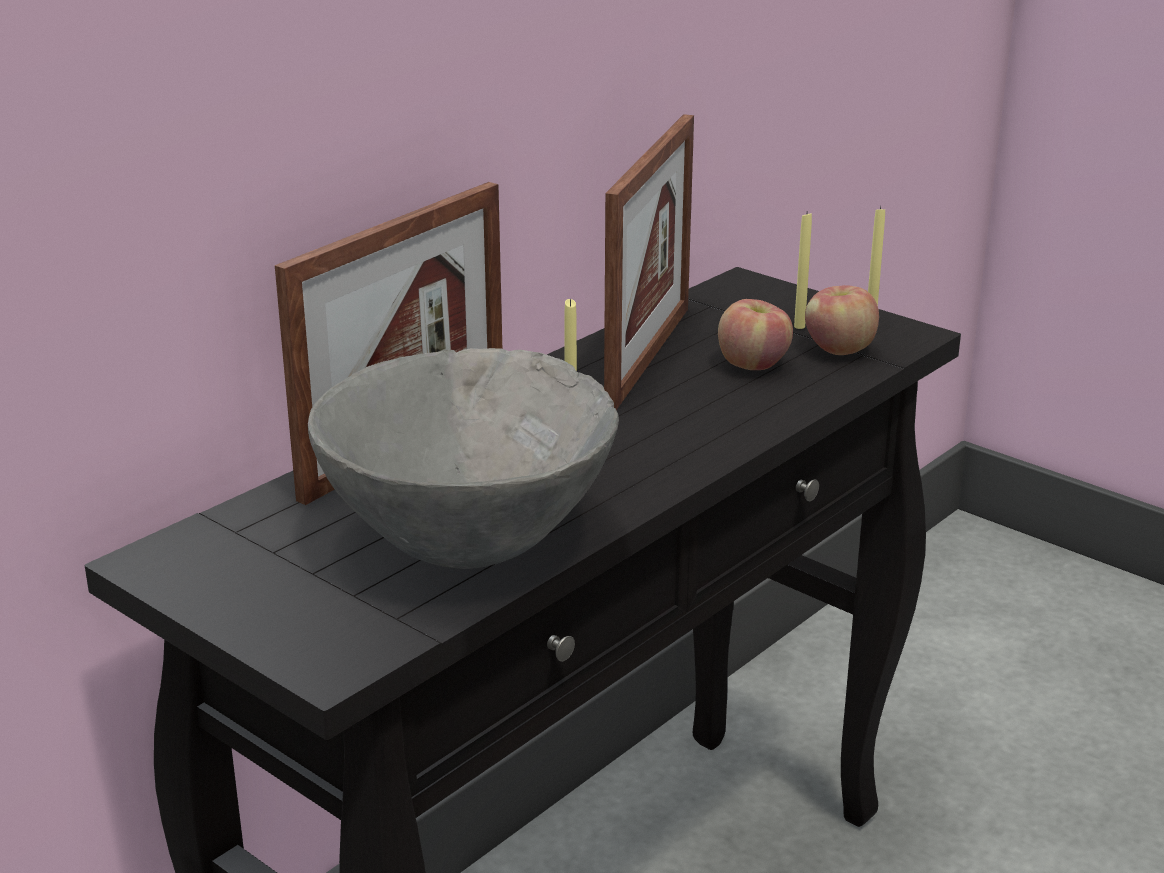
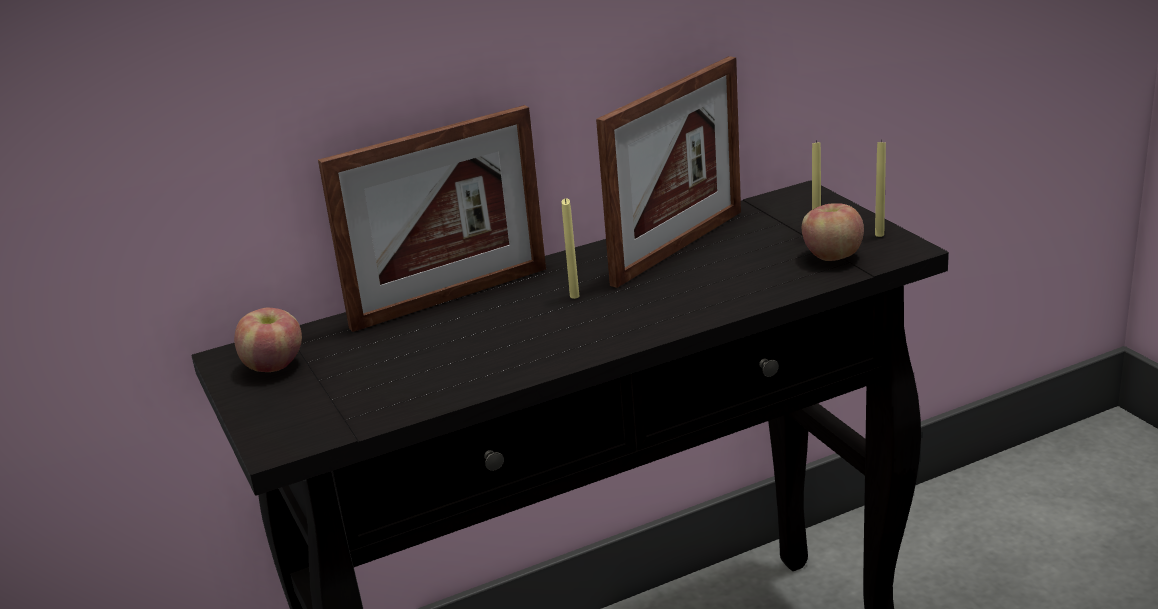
camera: 25 degrees right, 0 degrees up
(470, 544) = (433, 374): grey bowl -> none
(752, 365) = (752, 262): apple -> apple (274, 365)

